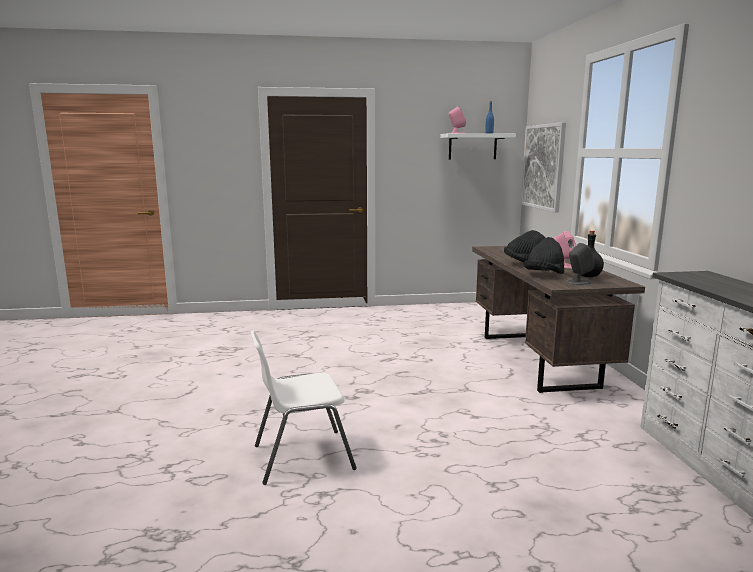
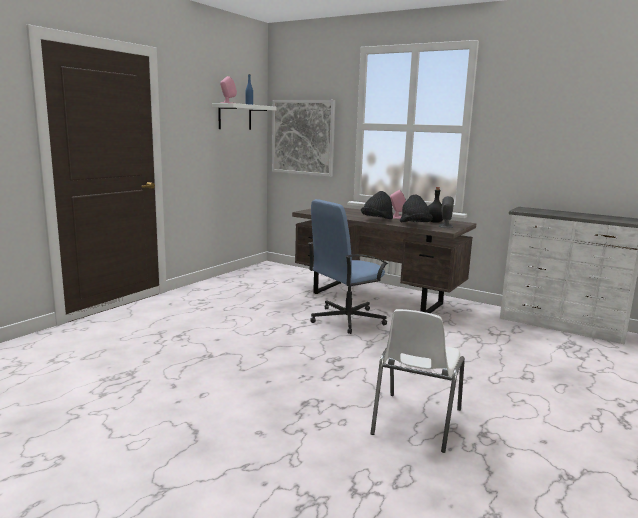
camera: 50 degrees left, 0 degrees up
(455, 367) = (346, 319): none -> blue office chair

